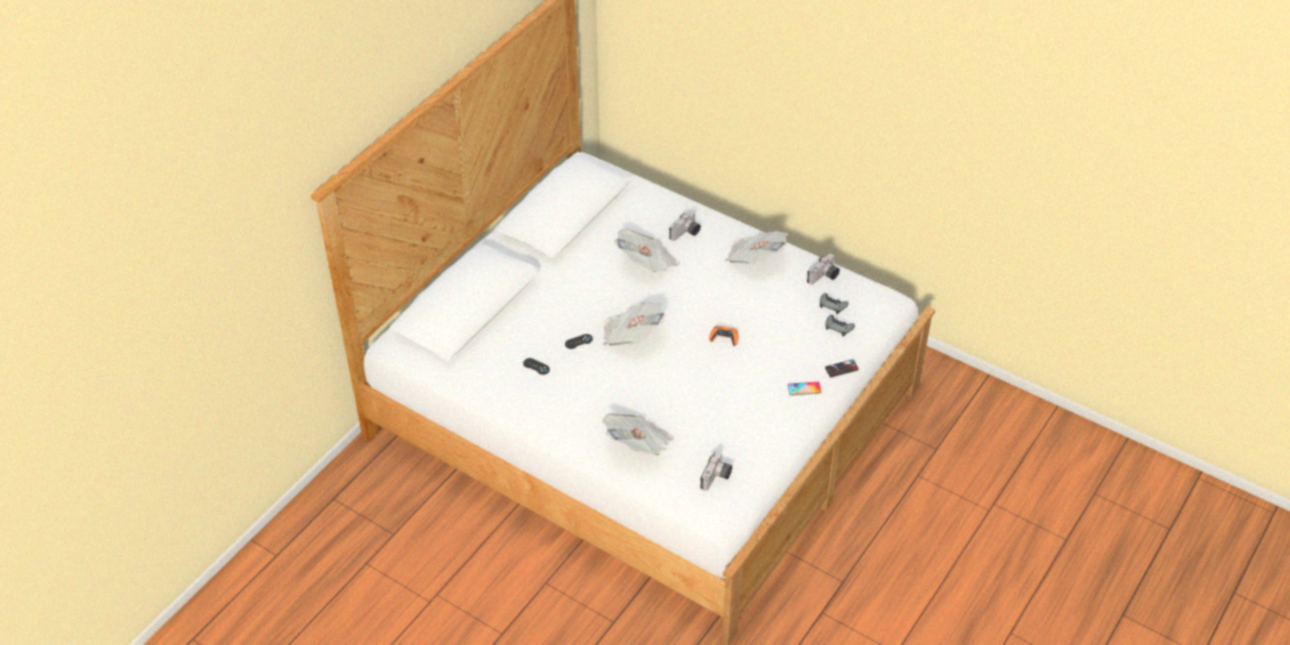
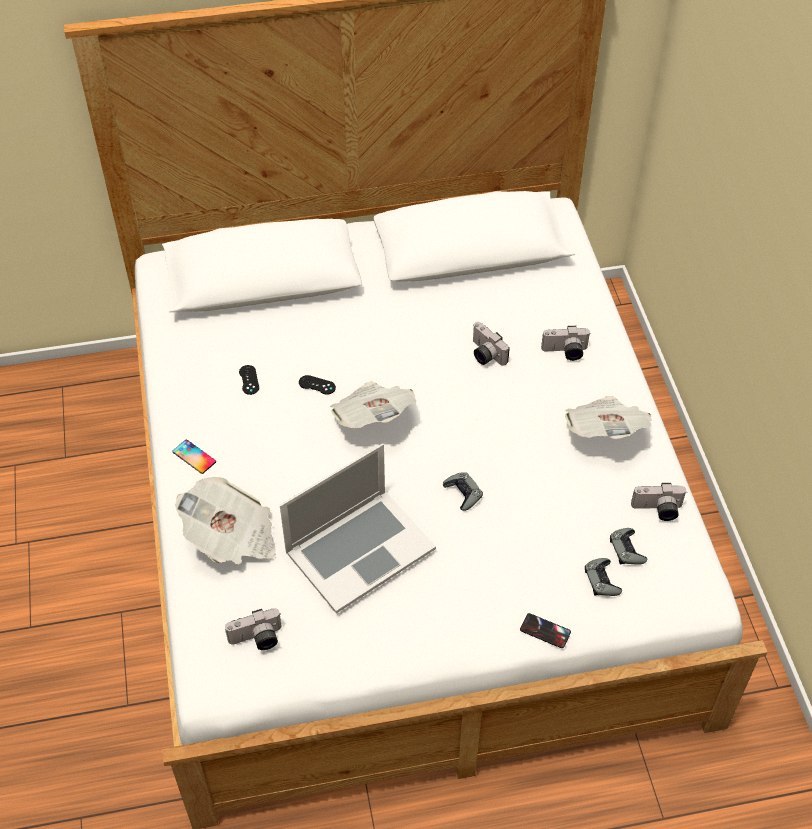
camera: 45 degrees right, 5 degrees up
(647, 263) = (484, 354): newspaper -> camera
(711, 400) = (359, 549): none -> laptop
(724, 338) = (463, 493): orange game controller -> grey game controller
(804, 388) = (475, 619): phone -> phone (194, 457)

